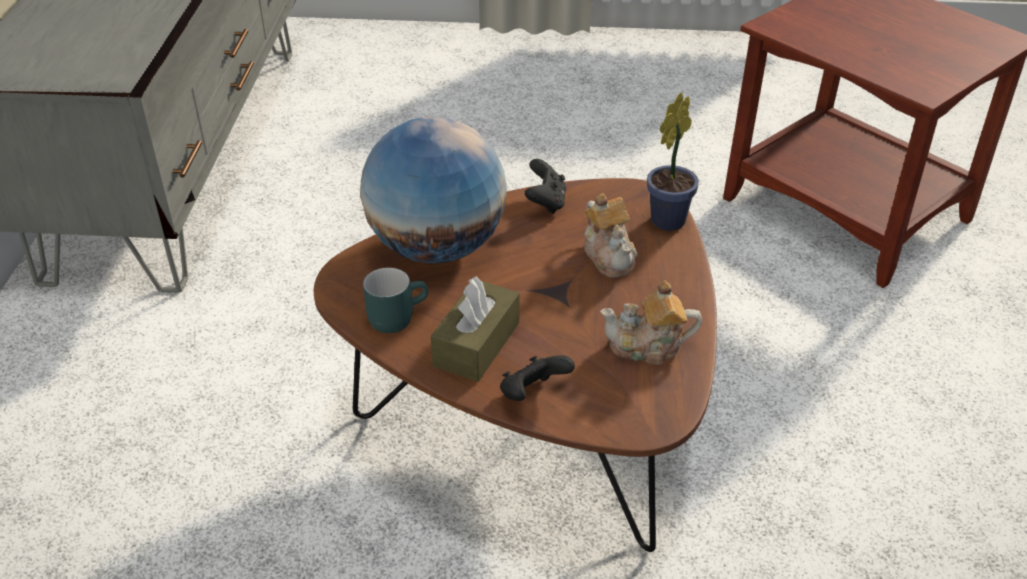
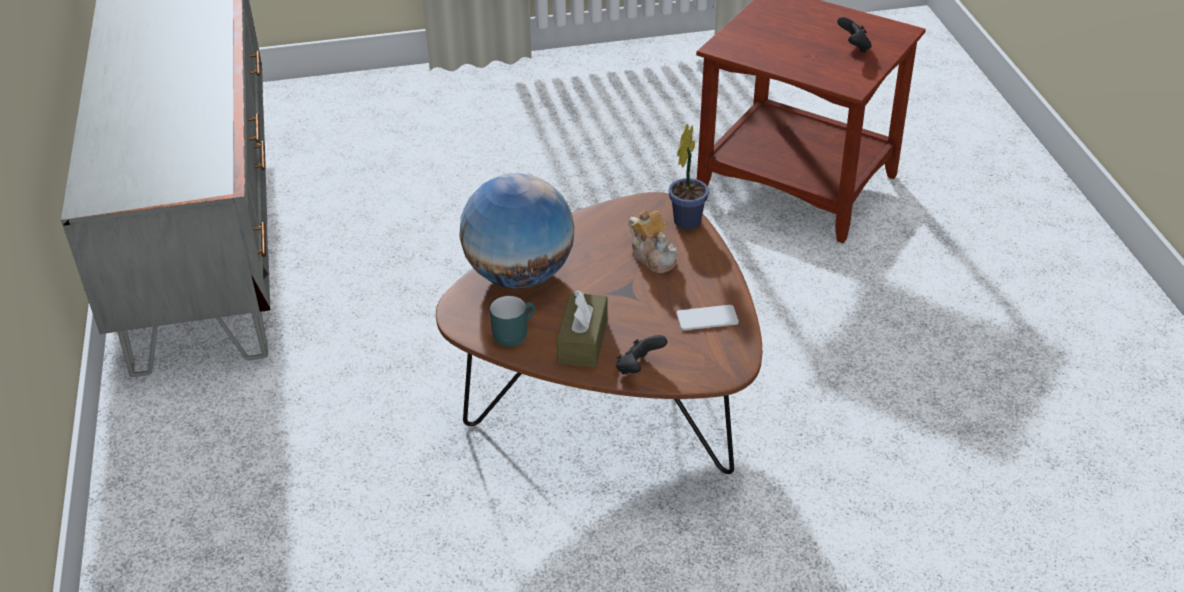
camera: 15 degrees left, 0 degrees up
(546, 202) = (588, 224): black game controller -> black game controller (854, 47)
(647, 347) = (707, 318): teapot -> phone

